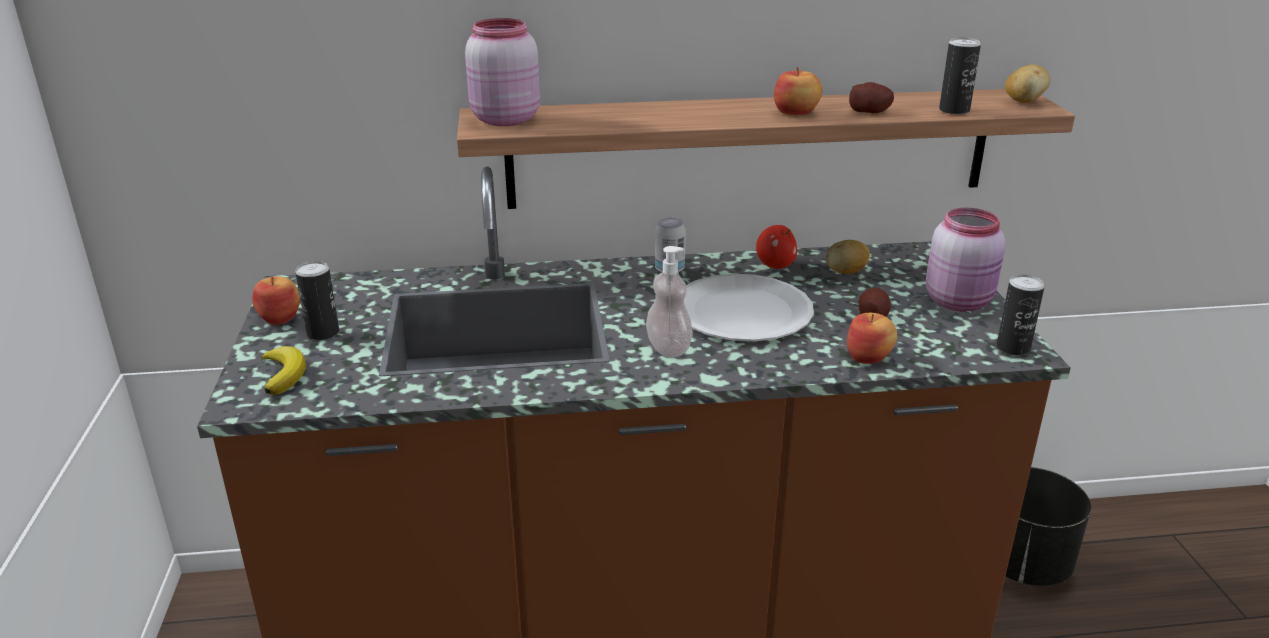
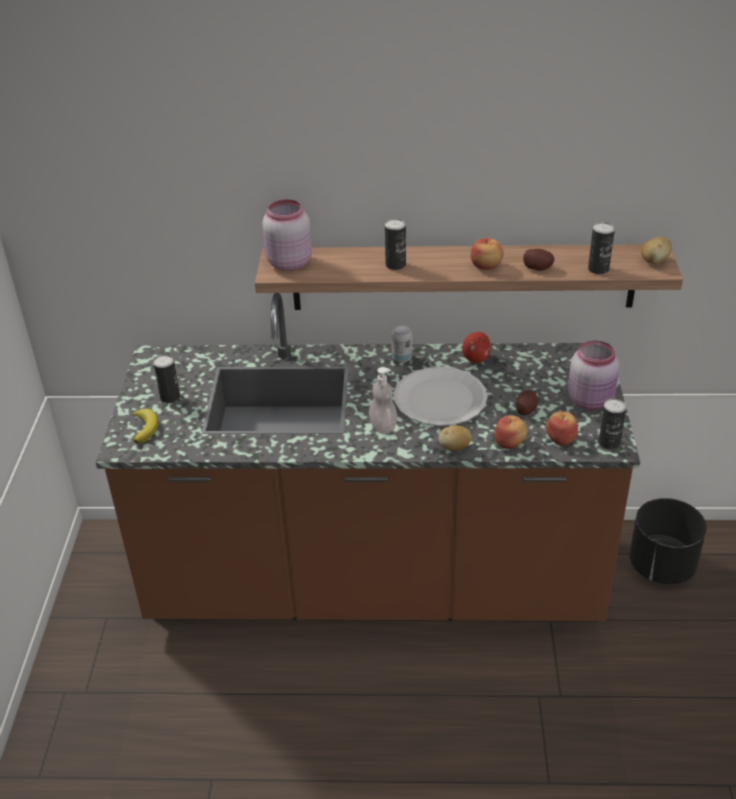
camera: 10 degrees right, 10 degrees up
(280, 318) = (145, 382): apple -> apple (561, 439)
(665, 116) = (395, 265): none -> can
(845, 272) = (522, 368): potato -> potato (454, 447)

